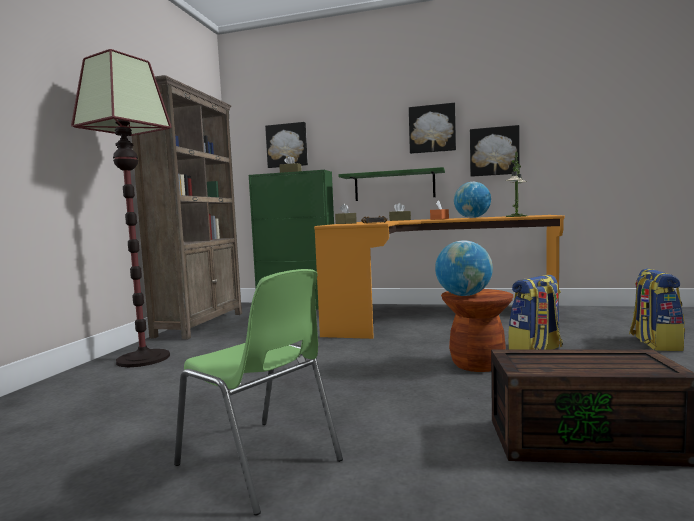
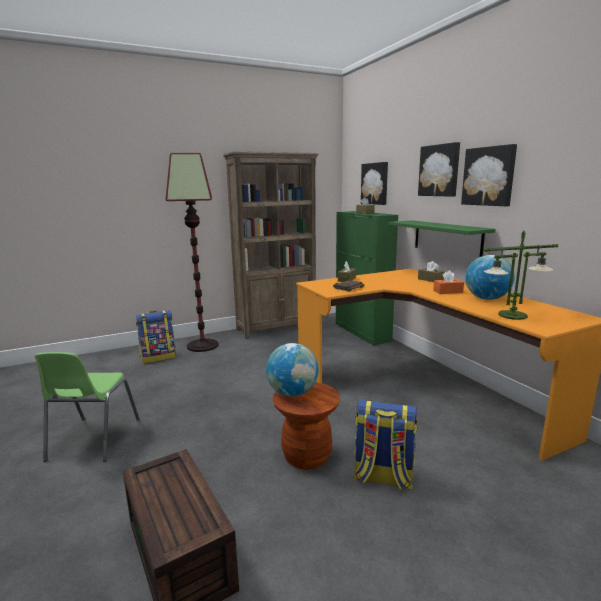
camera: 50 degrees right, 10 degrees up
(494, 151) = (554, 214): picture -> picture (439, 170)
(654, 343) = (529, 563): backpack -> backpack (158, 357)

